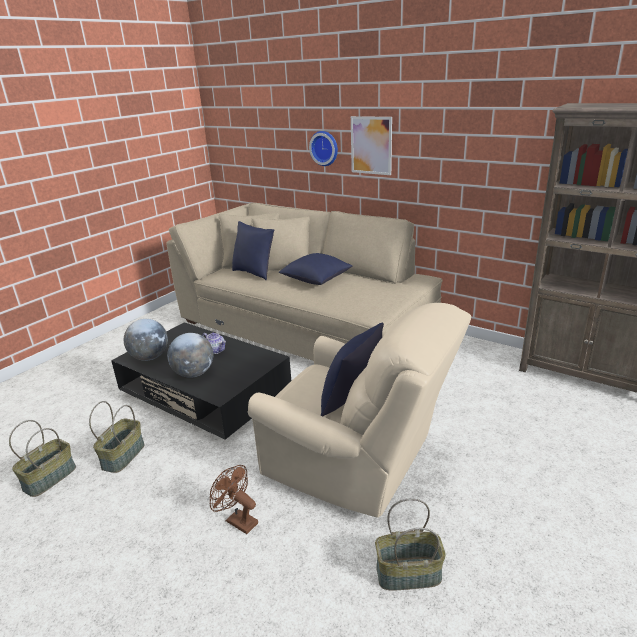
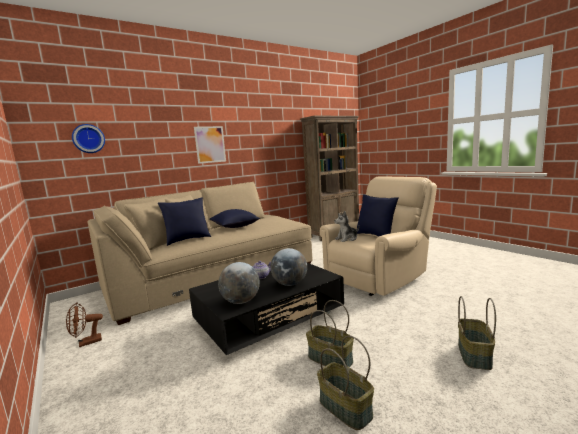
camera: 70 degrees left, 15 degrees down
(238, 520) = (416, 311): brown fan -> brown fan (86, 343)
(318, 375) = (347, 239): none -> plush toy
(325, 148) = (174, 149): wall clock -> wall clock (88, 138)
(408, 575) = (453, 276): basket -> basket (475, 355)

